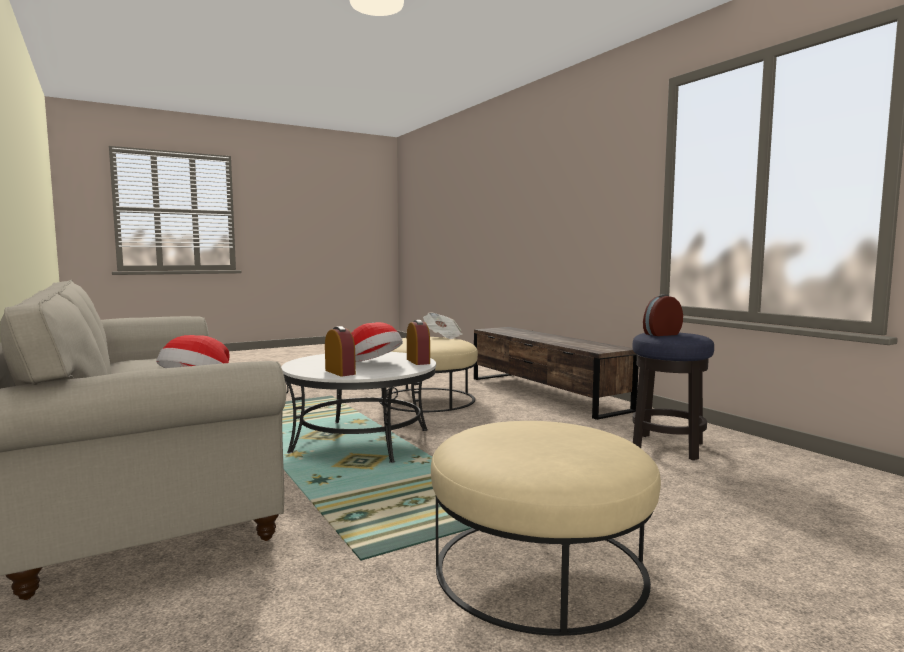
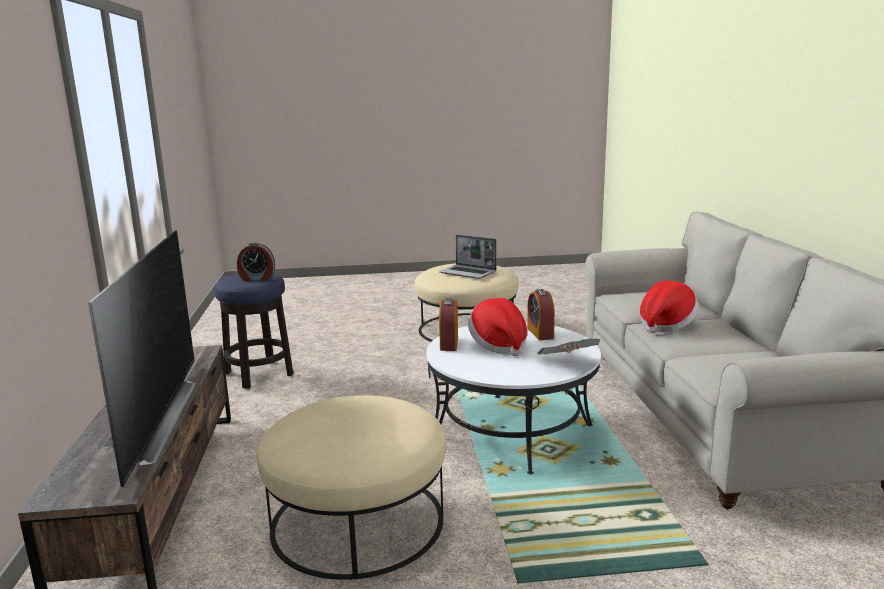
camera: 155 degrees left, 10 degrees up
(443, 336) = (298, 441): newspaper -> newspaper (567, 363)
(527, 435) = (468, 273): none -> laptop
(529, 336) = (153, 419): none -> television

